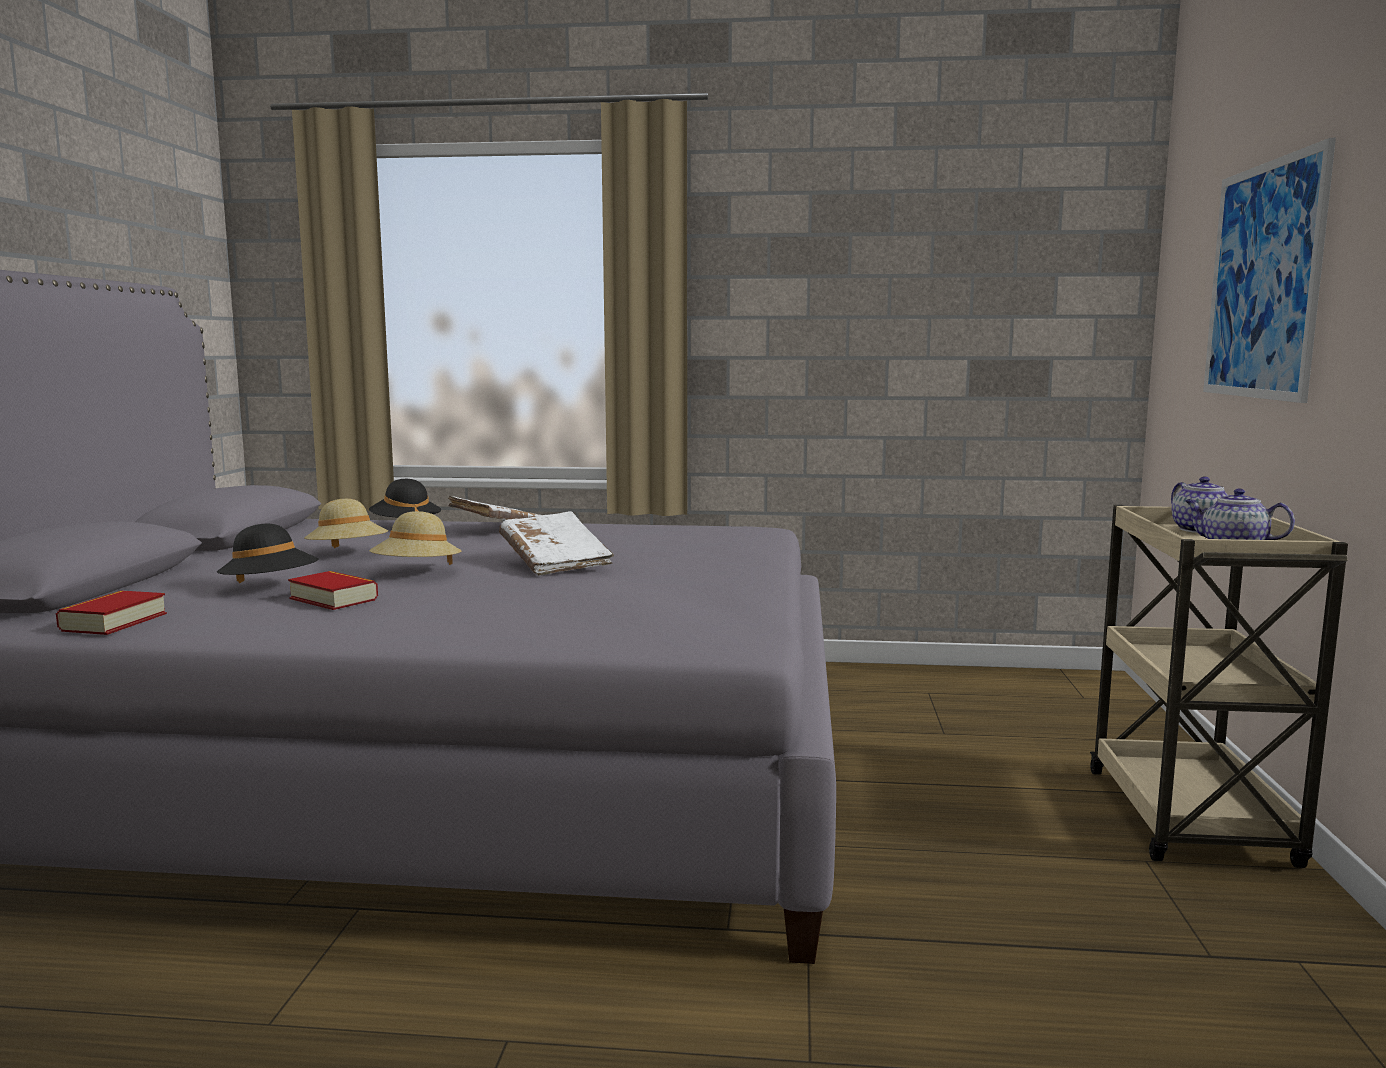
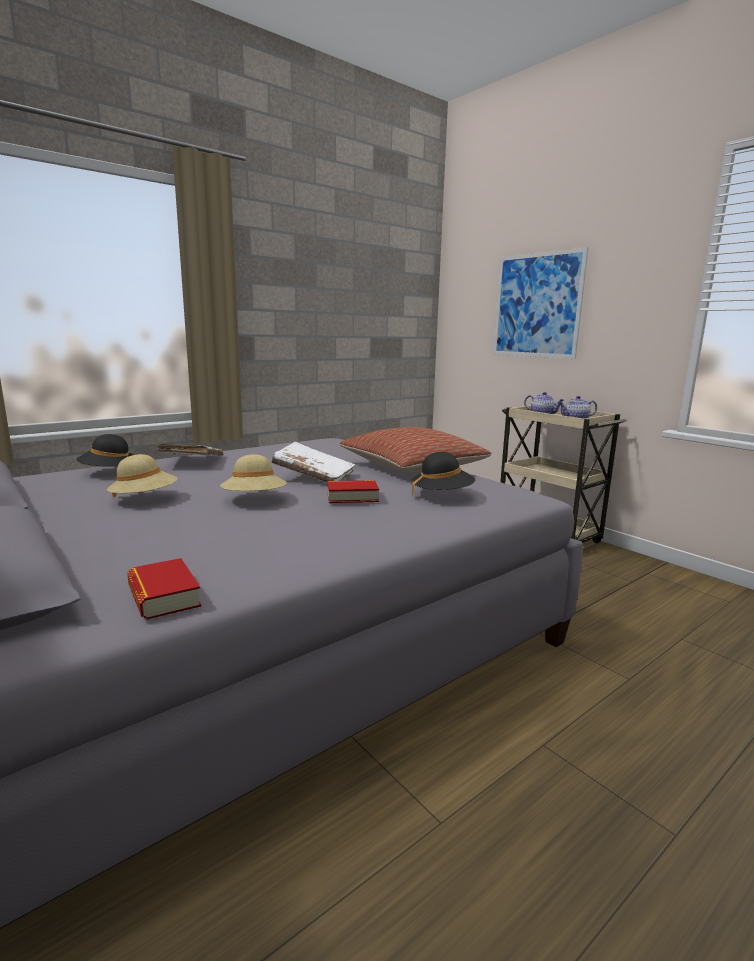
camera: 45 degrees left, 5 degrees up
(270, 588) = (188, 535): black hat -> black hat (442, 495)
(333, 599) = (269, 529): book -> book (352, 497)
(720, 577) = (413, 467): none -> pillow

